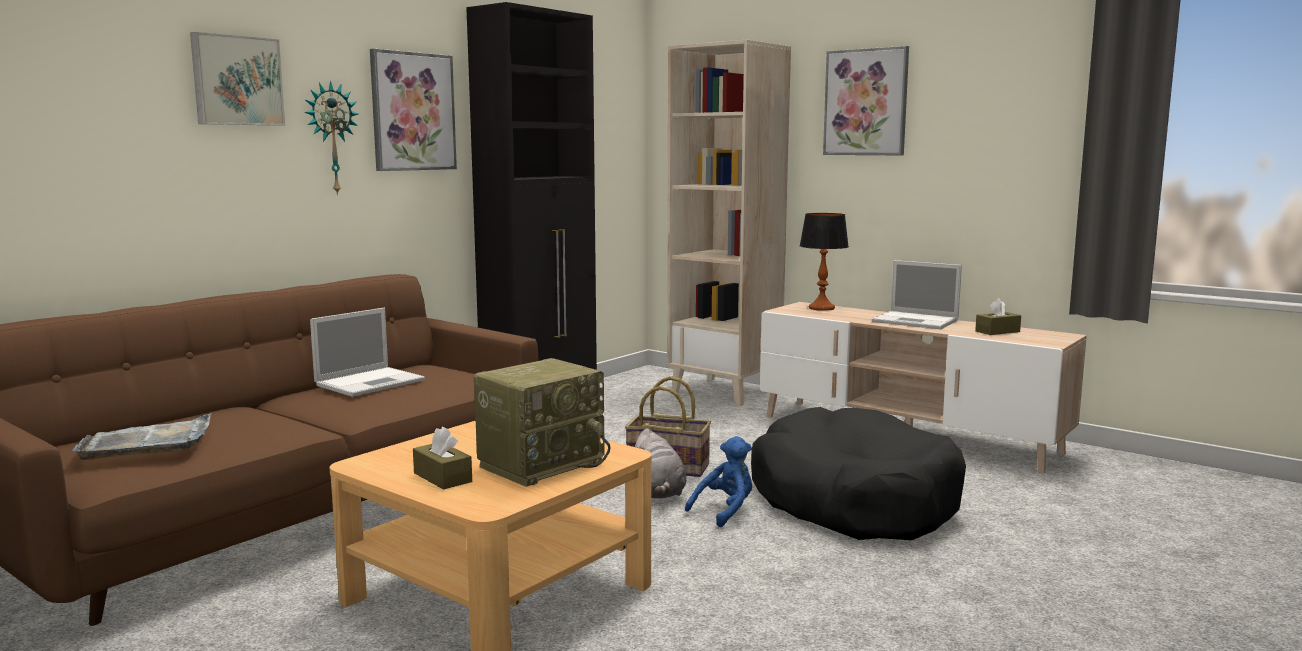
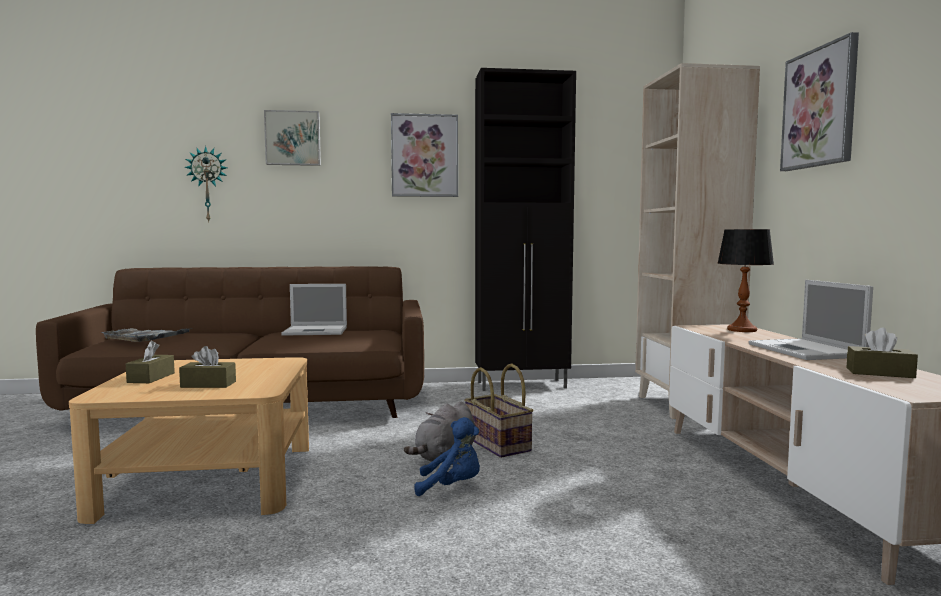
camera: 45 degrees right, 5 degrees down
(331, 138) = (357, 174): wall clock -> wall clock (208, 184)
(542, 464) = (208, 384): radio -> brown tissue box
(853, 500) = (573, 520): black dog bed -> none

